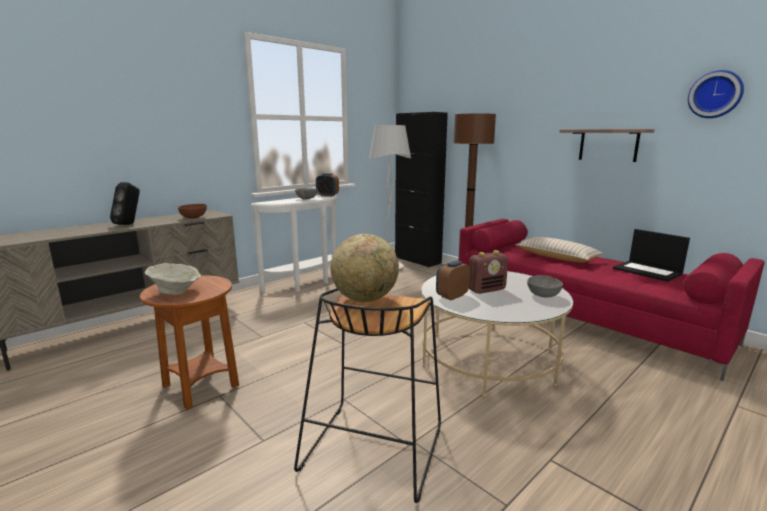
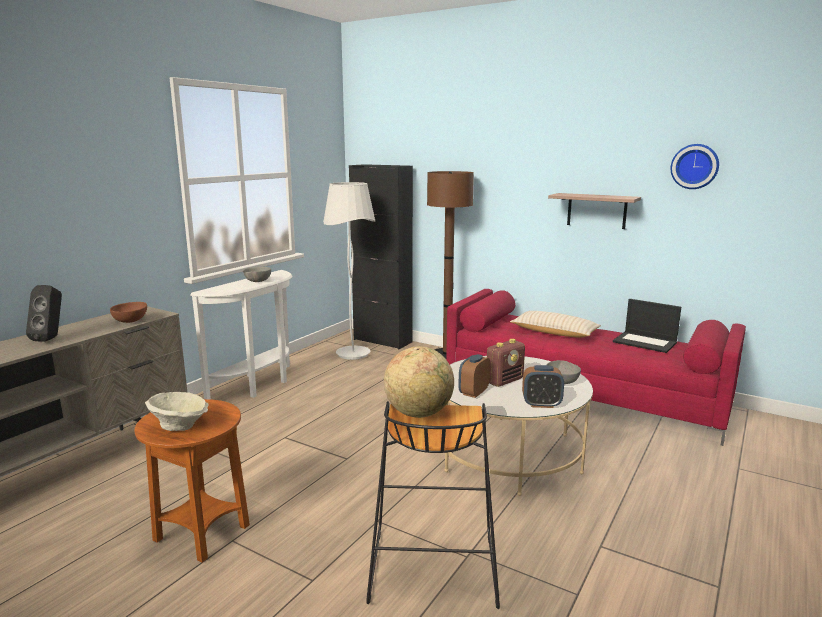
camera: 15 degrees left, 0 degrees up
(327, 195) = (279, 274): alarm clock -> alarm clock (541, 404)

